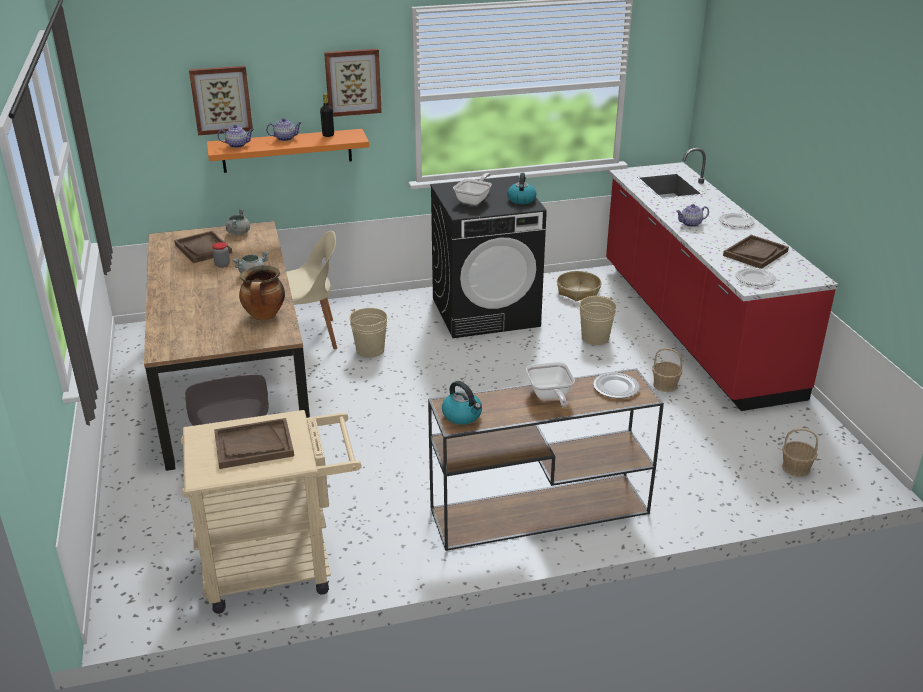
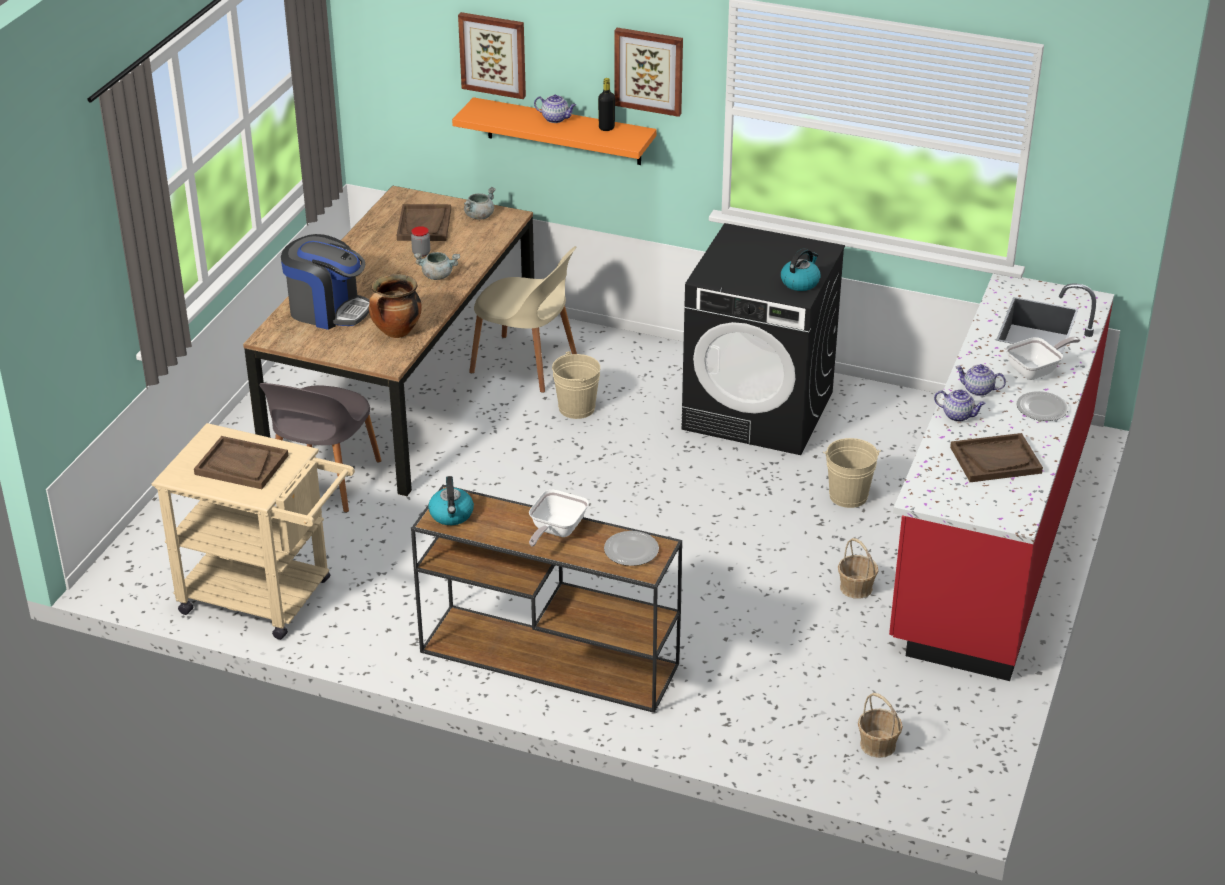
camera: 35 degrees right, 5 degrees up
(191, 319) = (328, 310): none -> coffee machine
(237, 145) = (496, 113): teapot -> teapot (958, 415)
(474, 200) = (745, 264): frying pan -> frying pan (1036, 370)
(578, 292) = (905, 427): basket -> none
(755, 279) = (940, 492): plate -> none

